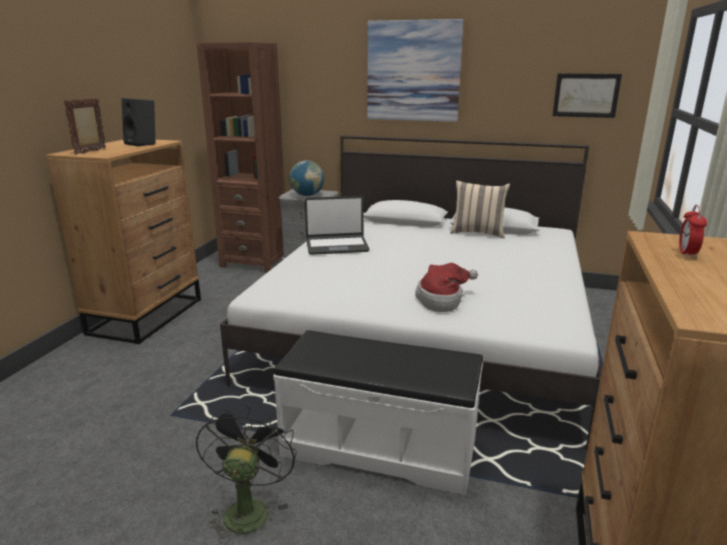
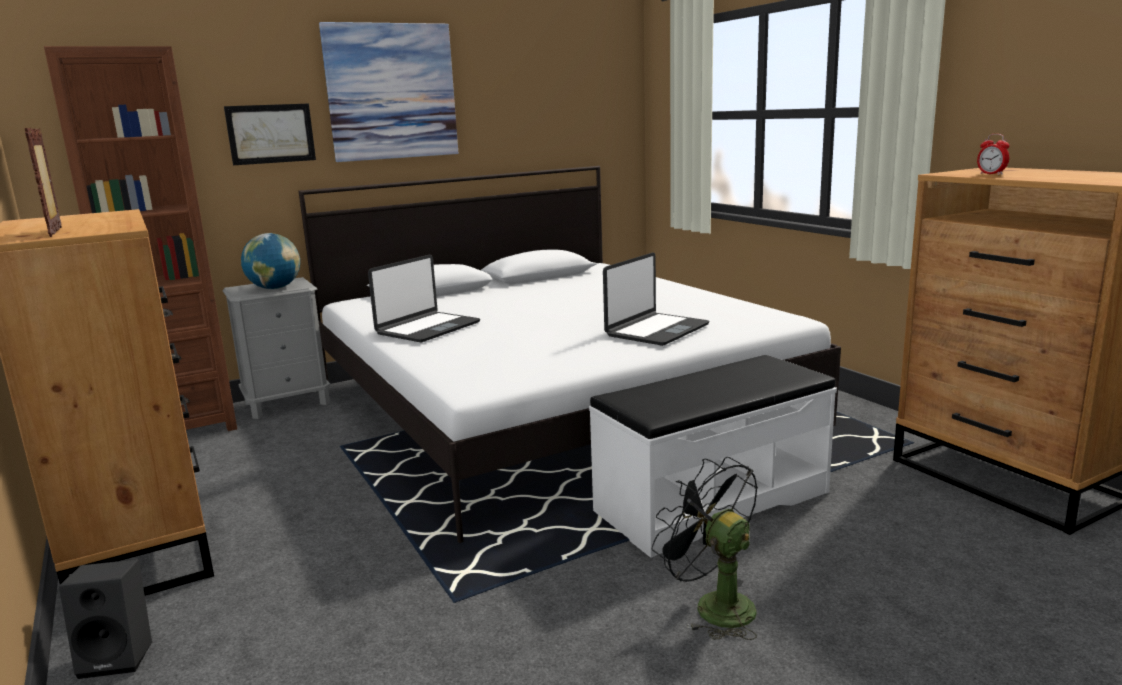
camera: 45 degrees left, 5 degrees down
(143, 144) = (96, 217): black speaker -> black speaker (120, 656)
(442, 300) = (656, 330): hat -> laptop
(477, 233) = (536, 282): beige pillow -> none
(586, 95) = (585, 111): picture -> picture (271, 134)

